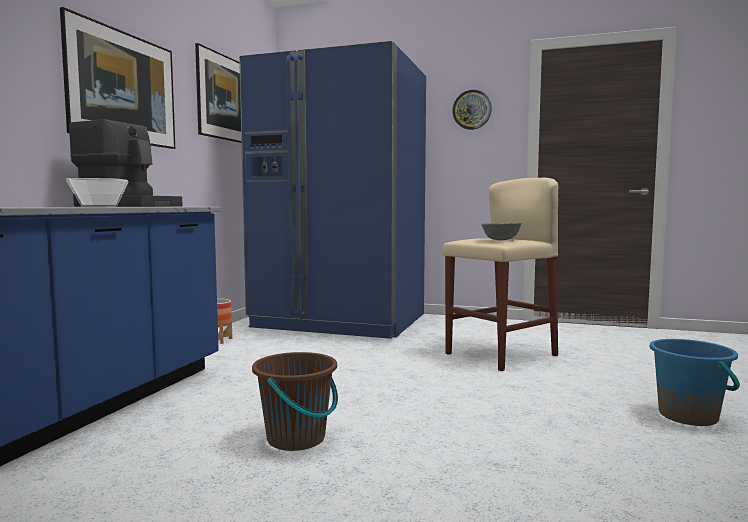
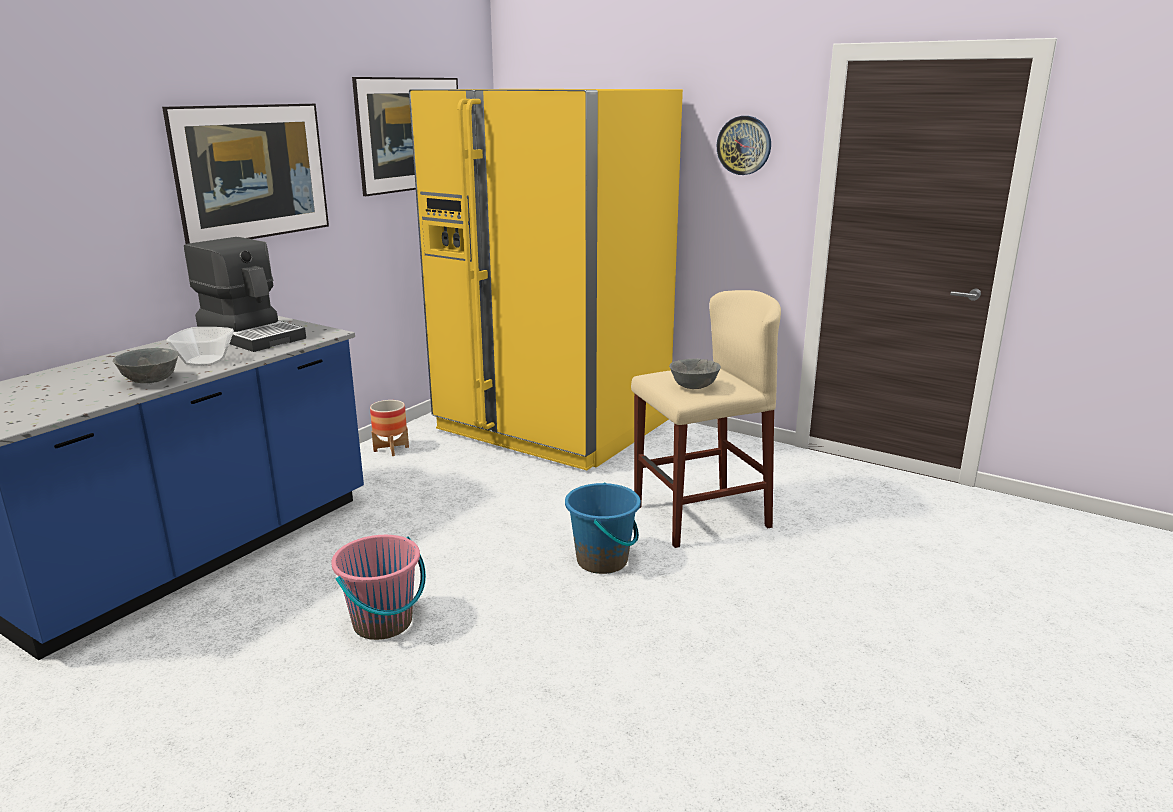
camera: 15 degrees right, 15 degrees up
(55, 206) = (151, 381): none -> grey bowl
(296, 438) = (383, 623): brown bucket -> pink bucket
(341, 321) = (553, 425): blue fridge -> yellow fridge
(688, 416) = (825, 658): blue bucket -> blue bucket (602, 561)

